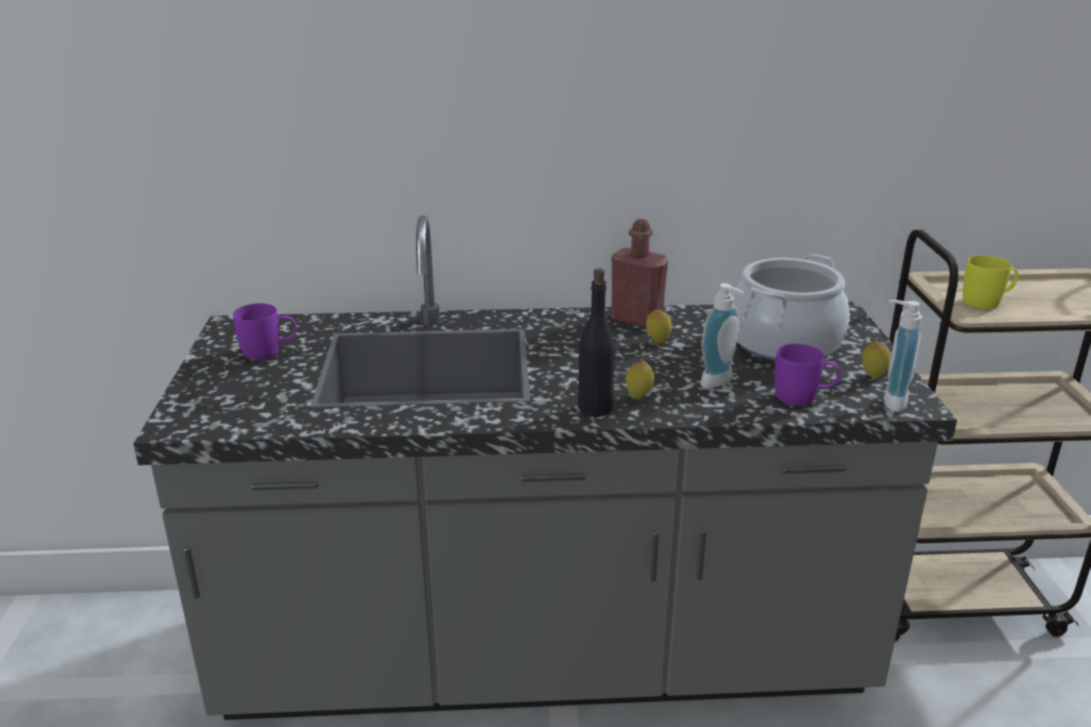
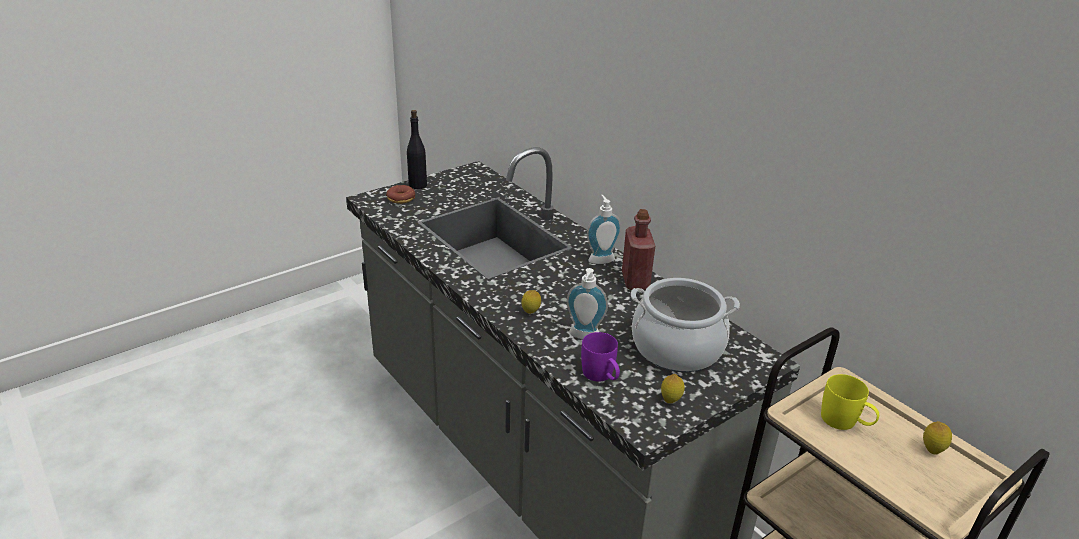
camera: 55 degrees right, 5 degrees up
(221, 399) = (401, 199): none -> donut
(269, 351) = (459, 189): purple mug -> none
(595, 408) = (501, 302): black bottle -> black bottle (418, 185)
(657, 342) = (613, 298): lemon -> lemon (932, 450)
(889, 400) = (638, 416): soap dispenser -> soap dispenser (600, 258)

